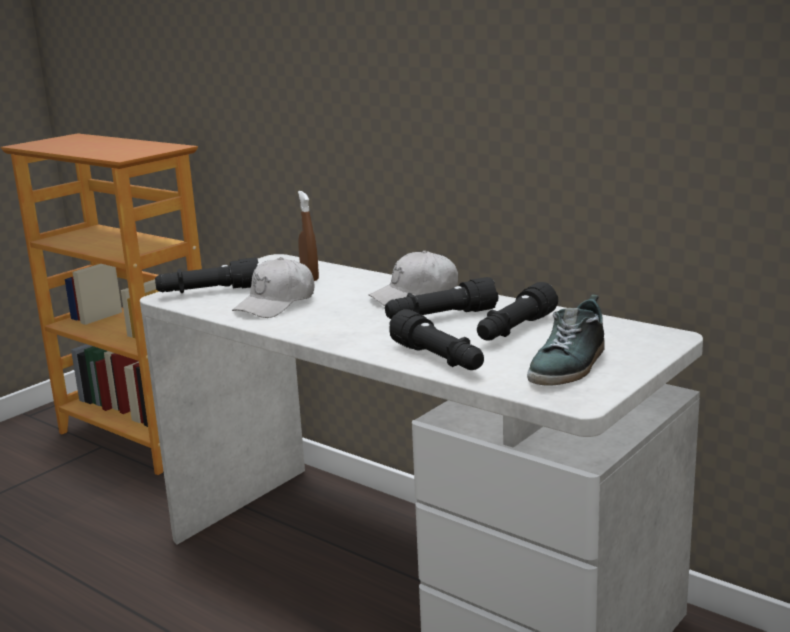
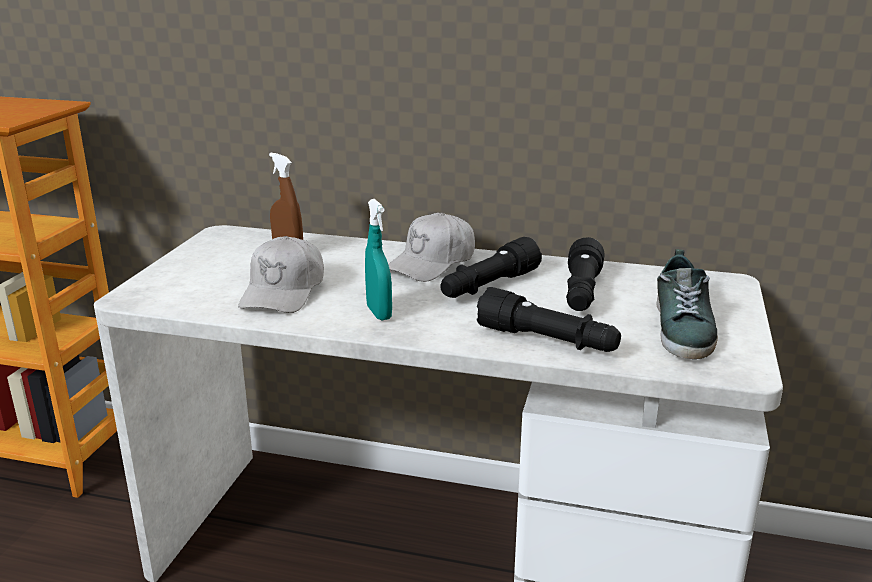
camera: 25 degrees left, 5 degrees up
(209, 291) = (181, 284): black flashlight -> none
(330, 325) = (379, 313): none -> turquoise spray bottle

